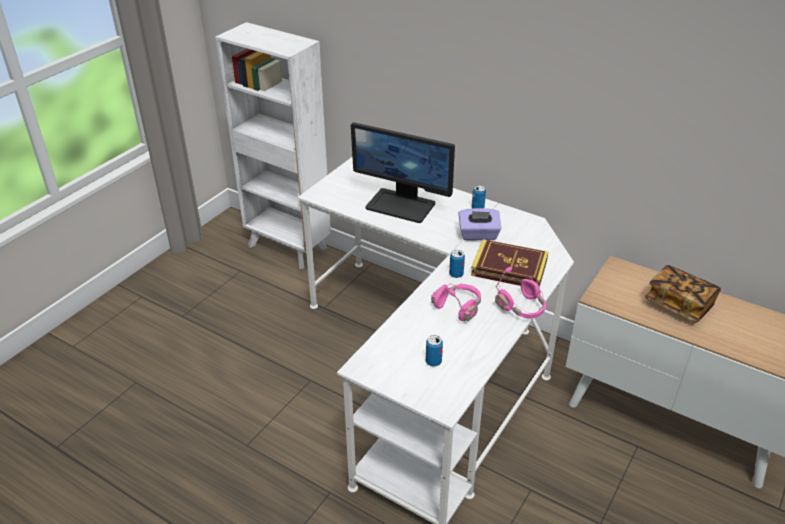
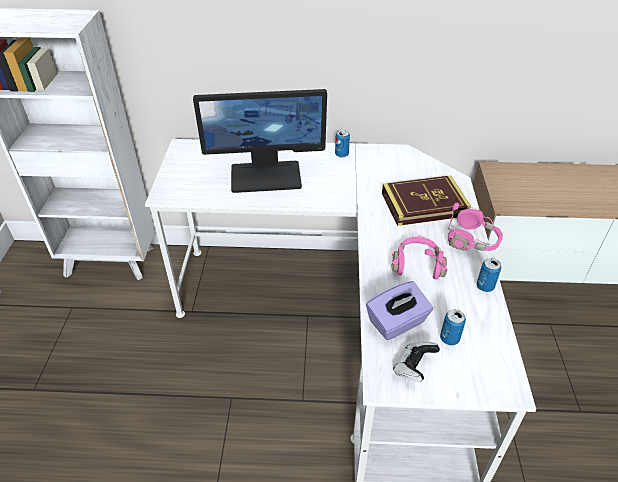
camera: 30 degrees left, 5 degrees up
(389, 367) = (413, 367): none -> game controller
(456, 274) = (383, 230): can -> can (485, 286)
(478, 235) = (367, 181): purple tissue box -> purple tissue box (397, 323)
(679, 304) = (569, 186): book -> none

